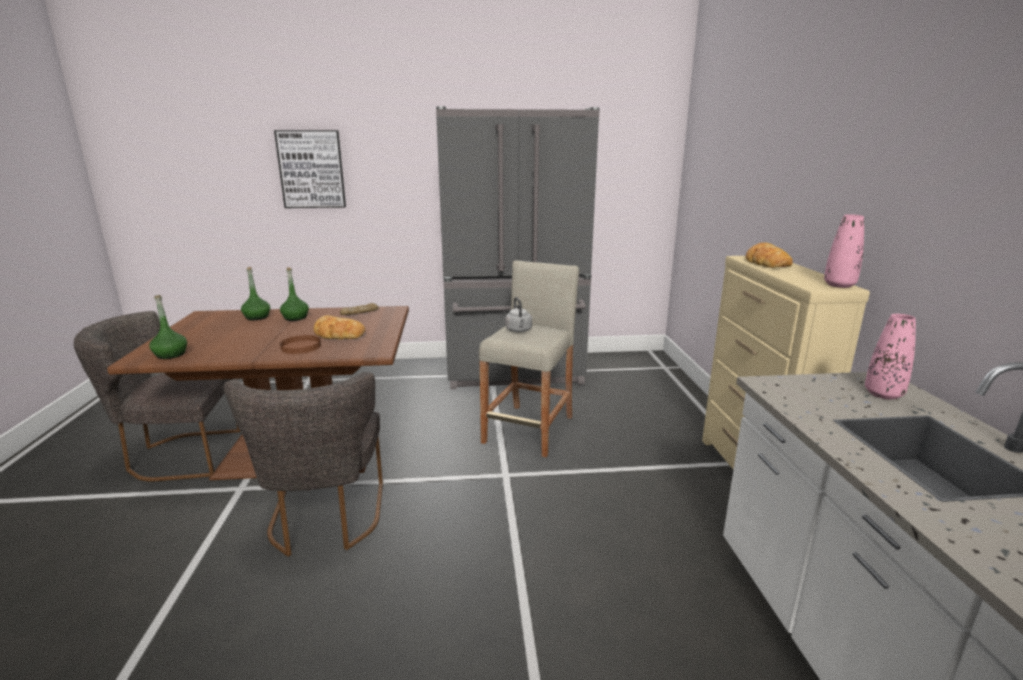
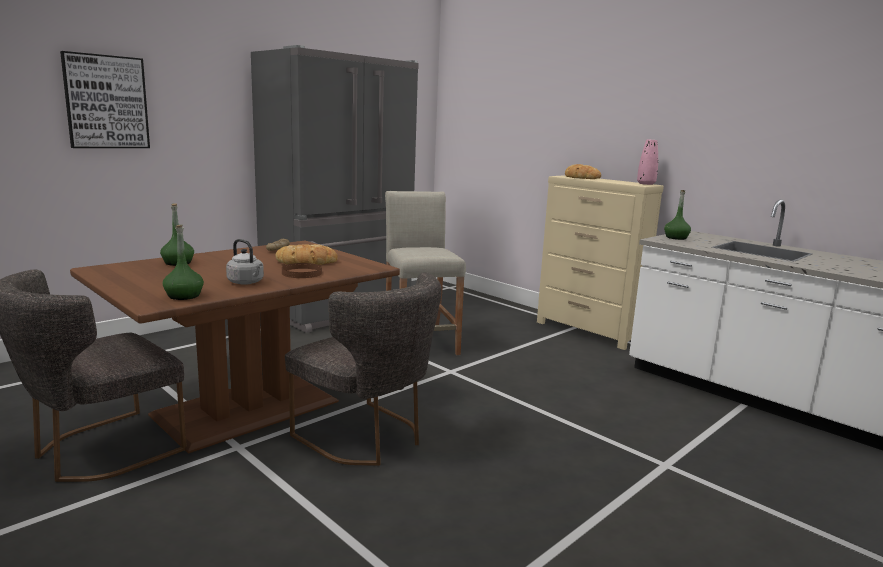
camera: 40 degrees left, 5 degrees down
(295, 318) = (224, 258): green bottle -> green bottle (676, 238)
(519, 330) = (418, 249): grey kettle -> grey kettle (247, 282)
(883, 394) = (704, 237): pink vase -> none

